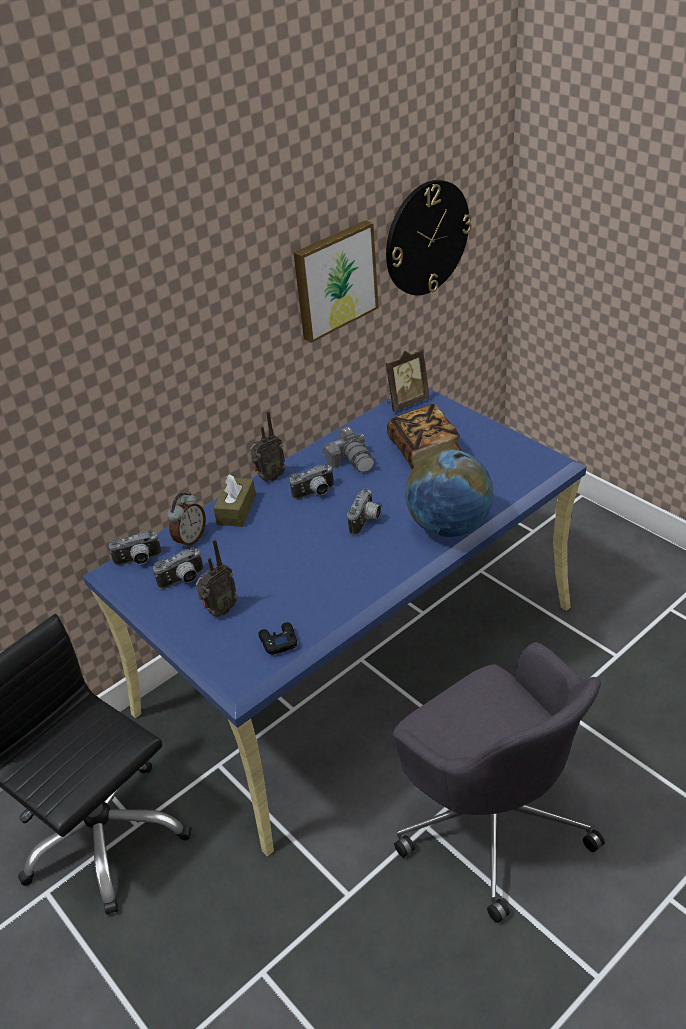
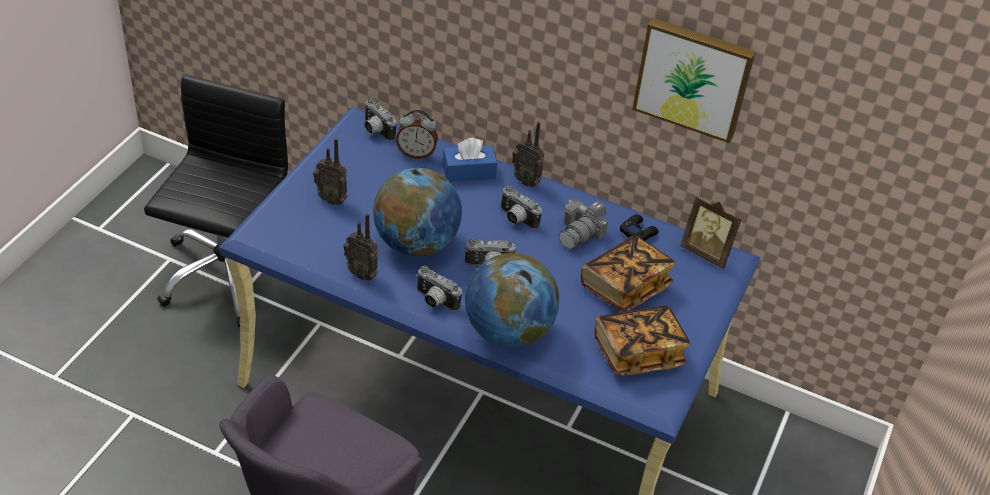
camera: 60 degrees right, 5 degrees up
(183, 581) = (361, 166): camera -> camera (434, 301)
(236, 510) = (469, 171): brown tissue box -> blue tissue box
(278, 641) = (307, 246): black game controller -> black game controller (638, 232)
(313, 562) = (416, 243): none -> globe
(336, 607) = (362, 273): none -> radio
(426, 238) = (838, 129): wall clock -> none
(500, 461) = (638, 353): none -> book

